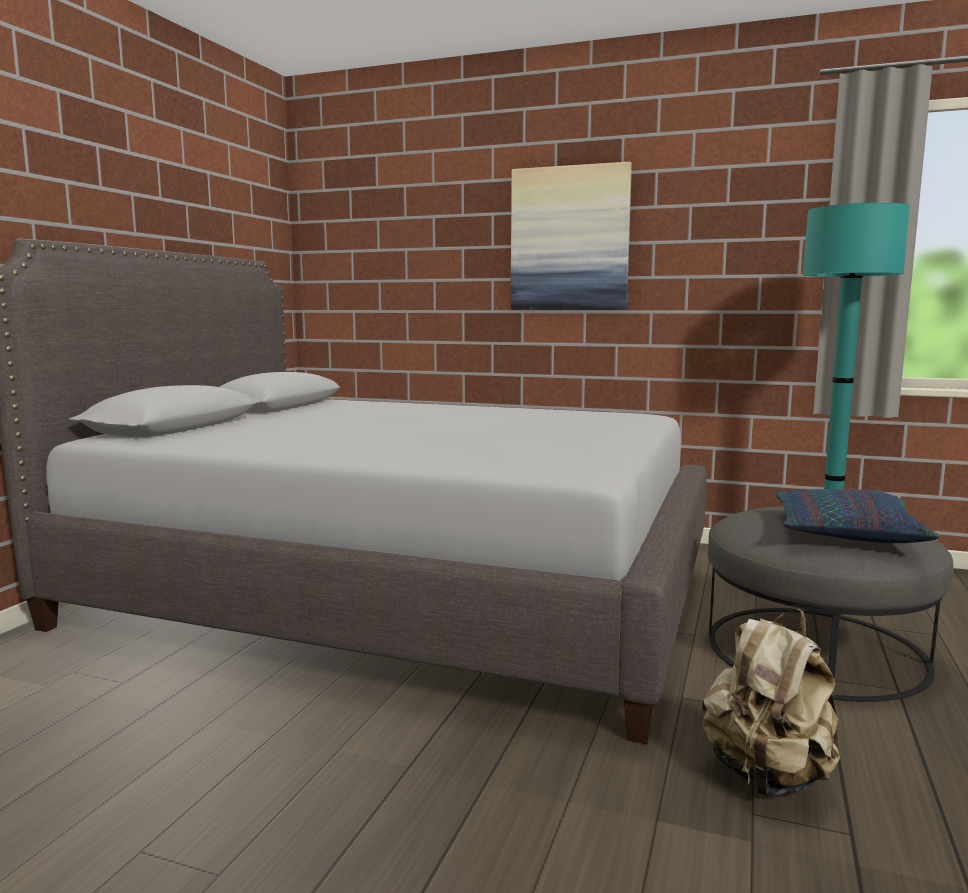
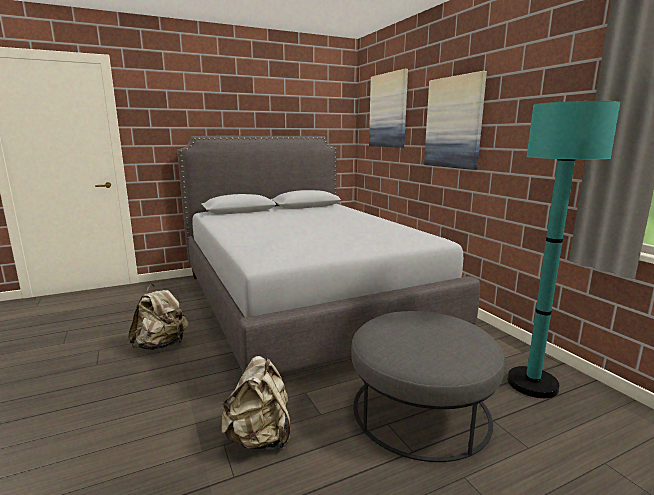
camera: 45 degrees right, 5 degrees up
(290, 763) = (161, 345): none -> beige backpack
(398, 217) = (388, 110): none -> picture
(846, 533) = (417, 341): blue pillow -> none

